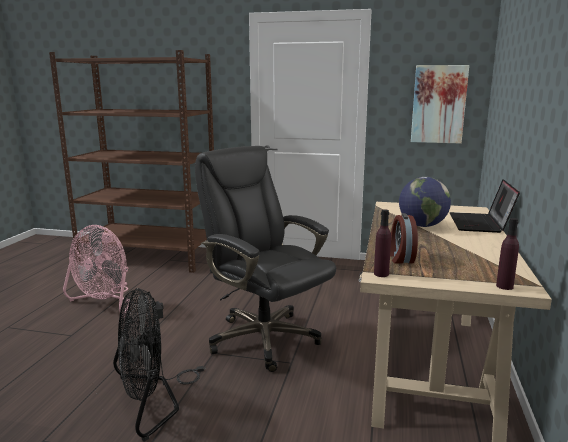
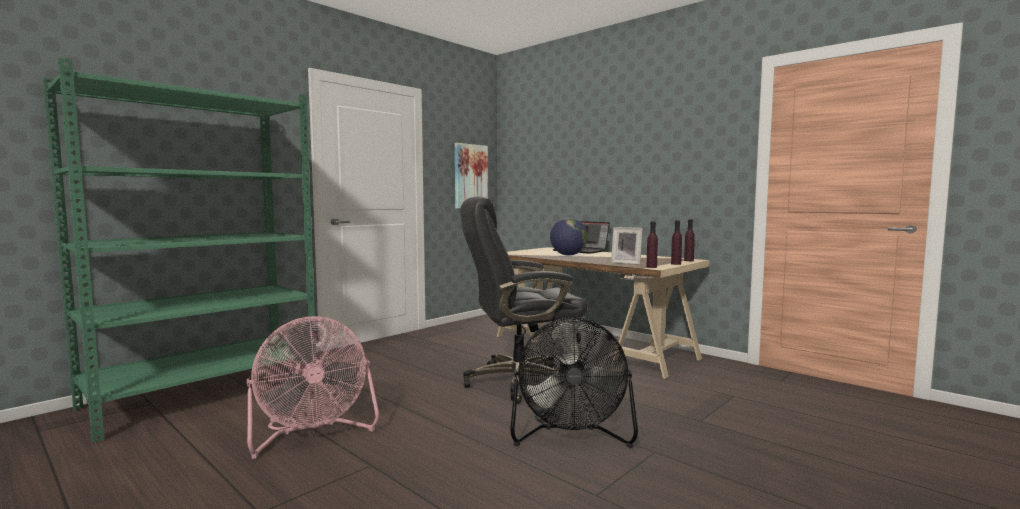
camera: 60 degrees left, 10 degrees down
(149, 255) = (204, 394): brown bookcase -> green bookcase
(400, 258) = (627, 263): alarm clock -> picture frame
(443, 283) = (676, 264): none -> purple bottle

